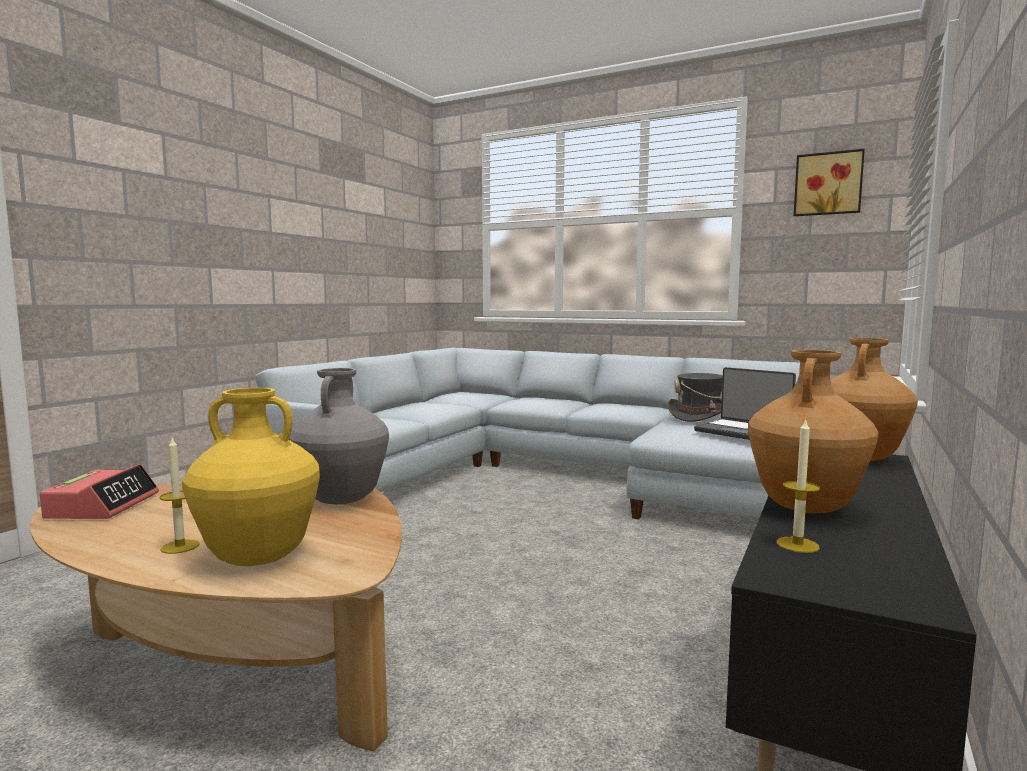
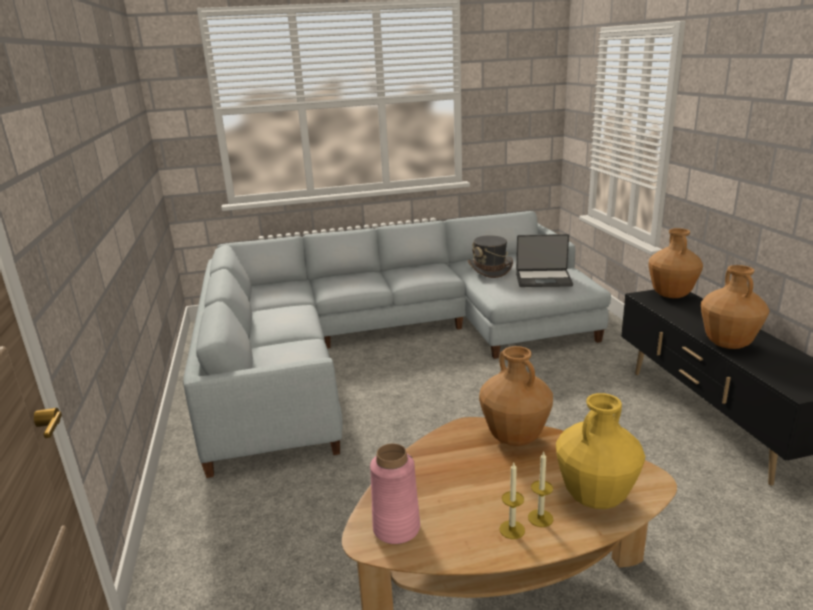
camera: 40 degrees left, 15 degrees up
(103, 506) = (396, 528): alarm clock -> pink vase
(342, 500) = (514, 437): grey vase -> brown vase
(797, 545) = (769, 370): candle -> candle (512, 529)
(828, 184) = (518, 74): picture -> none

